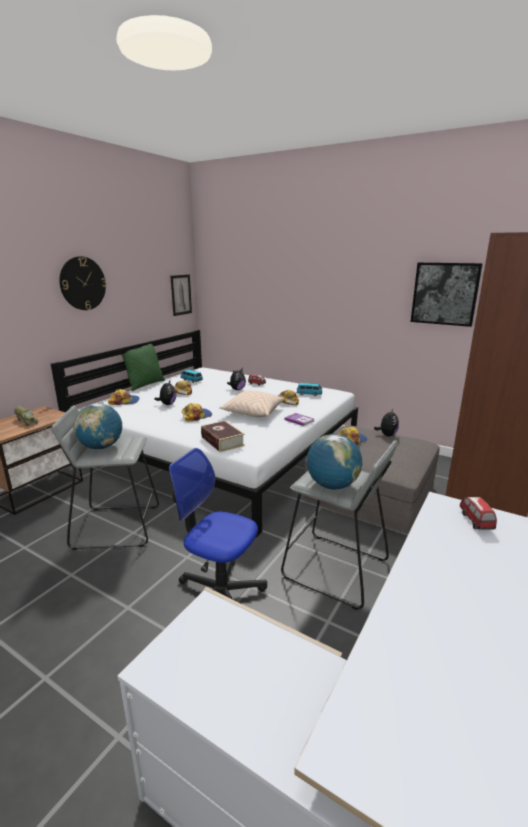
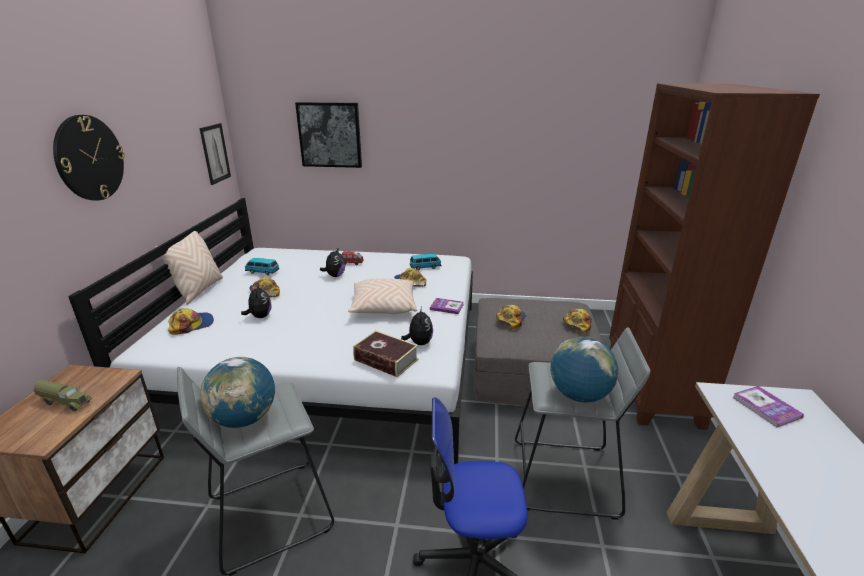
camera: 25 degrees left, 5 degrees up
(145, 385) = (199, 290): green pillow -> beige pillow
(196, 416) = (318, 328): cap -> cap (577, 323)
(387, 435) = (537, 304): plush toy -> plush toy (419, 343)
(445, 293) = (562, 138): picture -> picture (330, 135)
(475, 520) = (766, 407): toy car -> book

